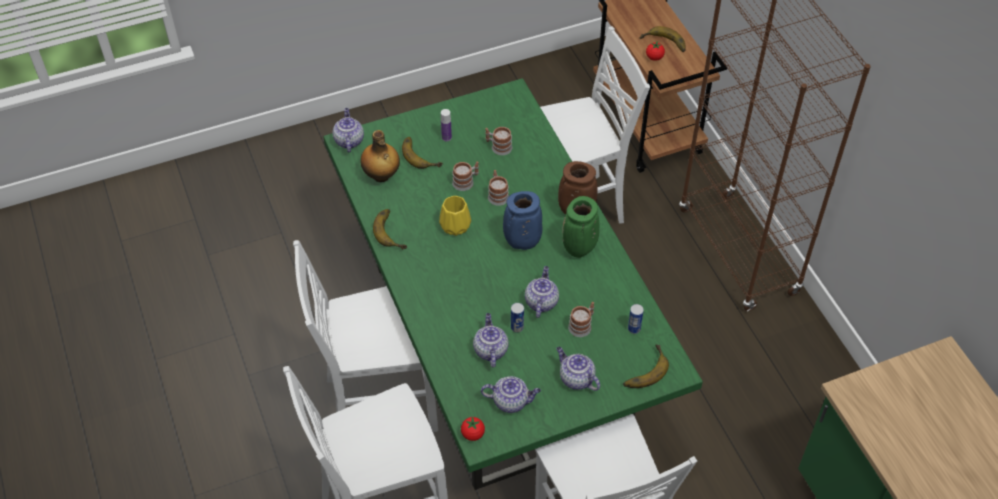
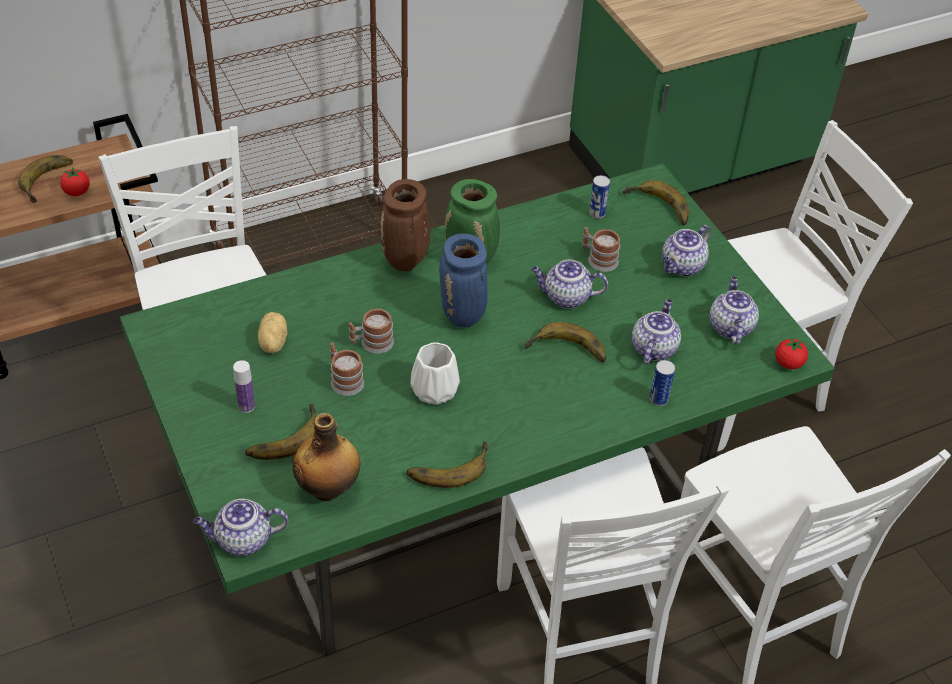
camera: 95 degrees left, 5 degrees down
(455, 225) = (433, 390): yellow vase -> white vase
(486, 298) = (566, 353): none -> banana
(490, 350) = (653, 348): teapot -> teapot turned 120 degrees clockwise
(498, 147) = (272, 343): mug -> potato
(517, 327) = (611, 321): can -> can (658, 399)

